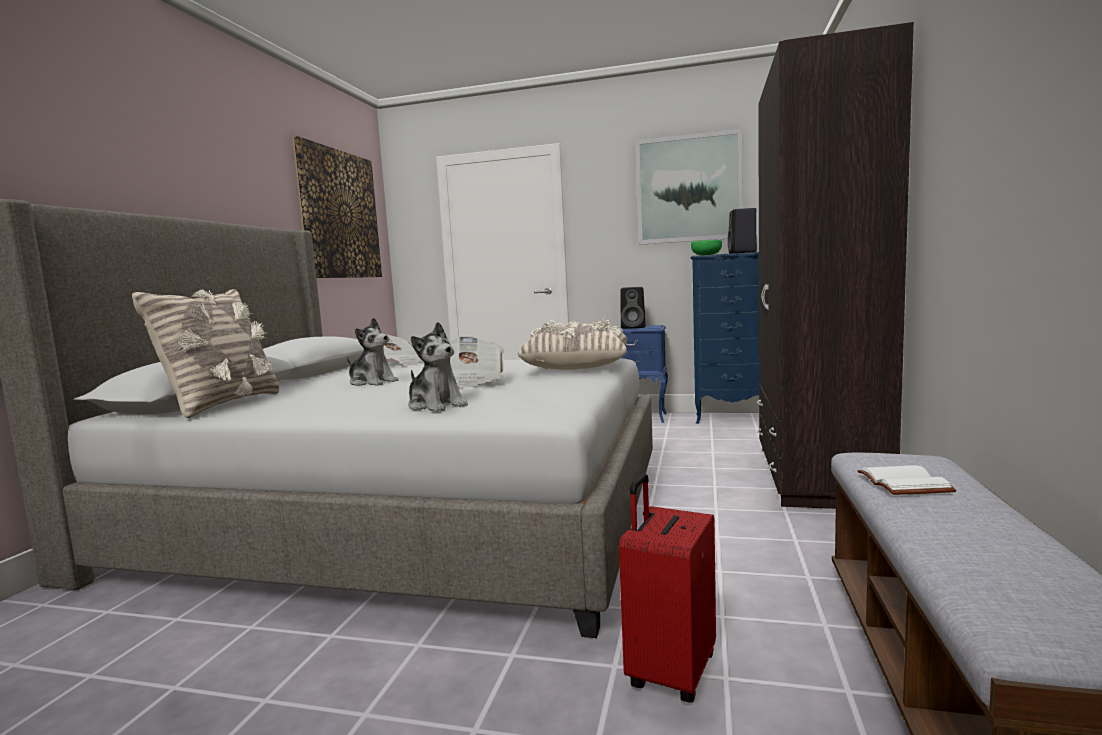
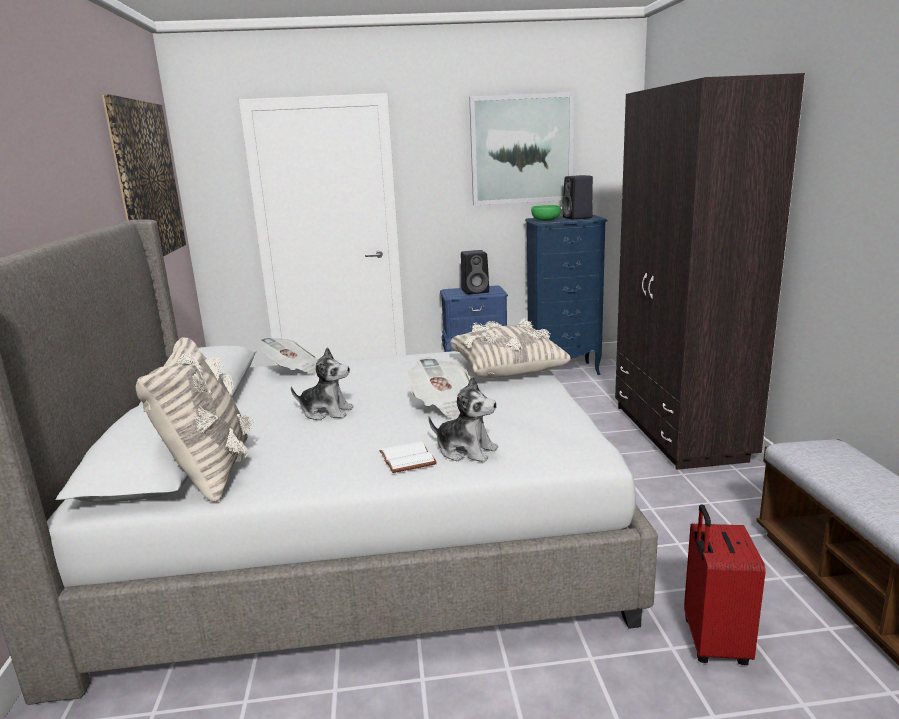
camera: 20 degrees left, 10 degrees up
(906, 484) = (849, 476): white book -> white book (409, 459)

